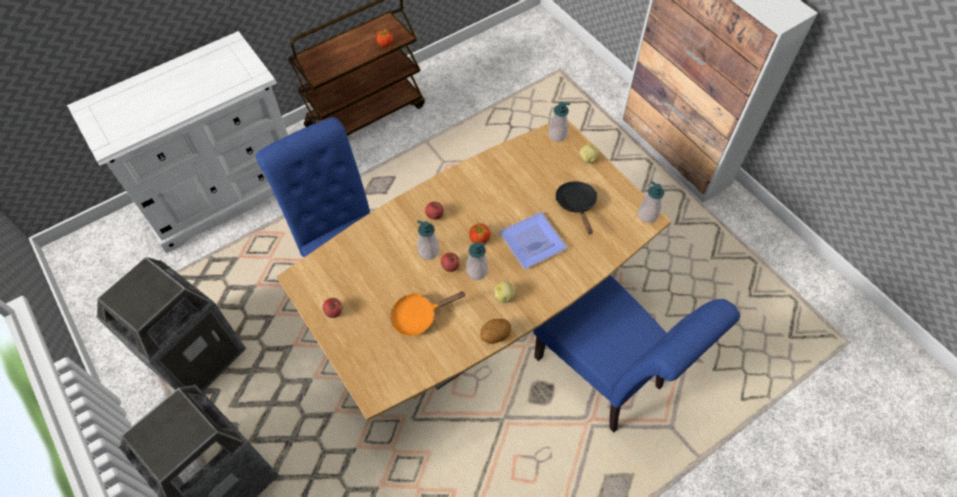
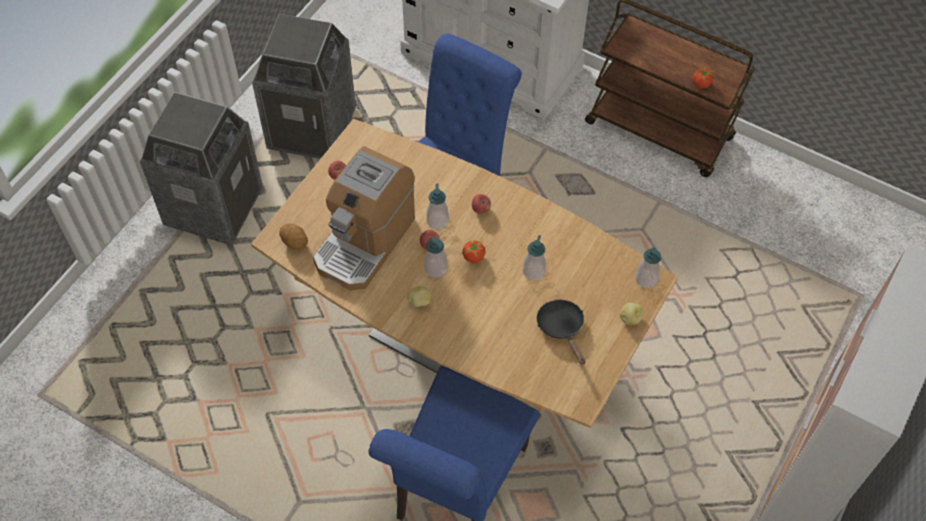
camera: 65 degrees right, 0 degrees up
(418, 316) = (364, 241): orange frying pan -> coffee machine
(495, 335) = (374, 309): potato -> potato (295, 242)
(530, 241) = (494, 301): plate -> none
(576, 205) = (562, 328): black frying pan -> black frying pan turned 75 degrees counterclockwise
(647, 215) = (586, 400): soap dispenser -> soap dispenser (533, 271)

